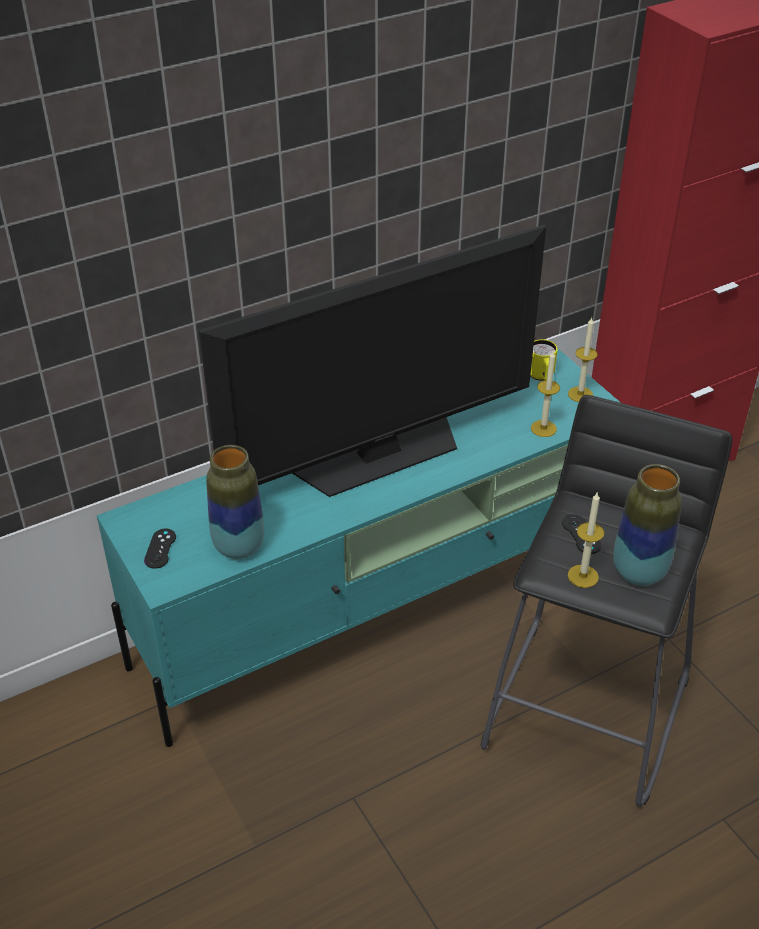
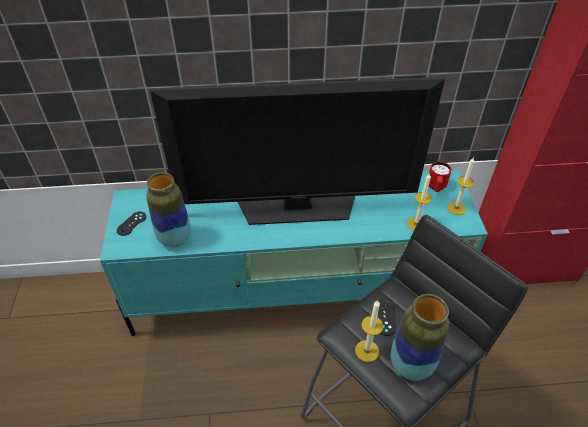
camera: 25 degrees right, 5 degrees up
(541, 377) = (436, 187): yellow mug -> red mug

